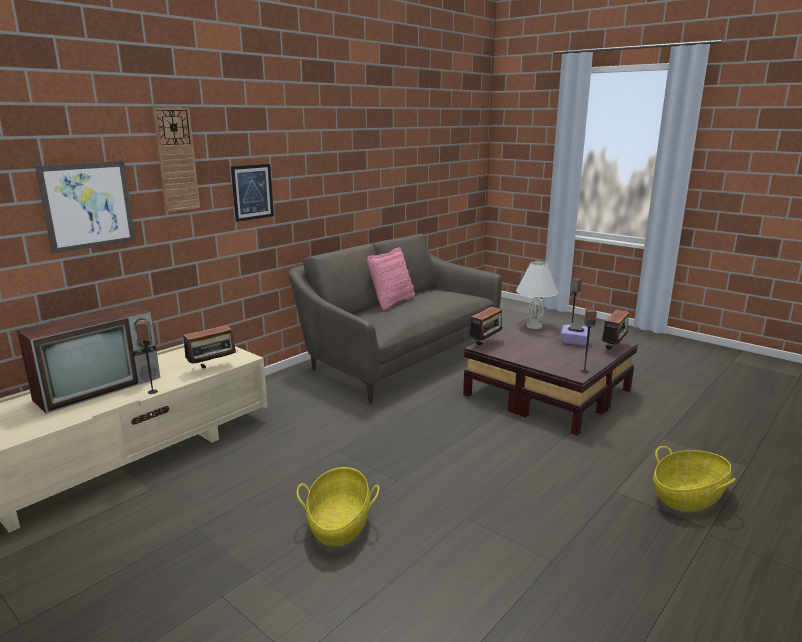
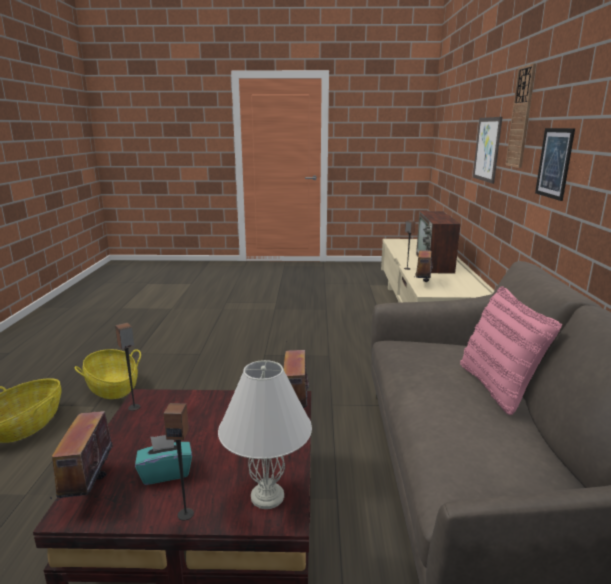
camera: 140 degrees right, 0 degrees up
(339, 524) = (266, 329): basket -> basket (112, 387)
(574, 342) = (166, 472): purple tissue box -> turquoise tissue box

